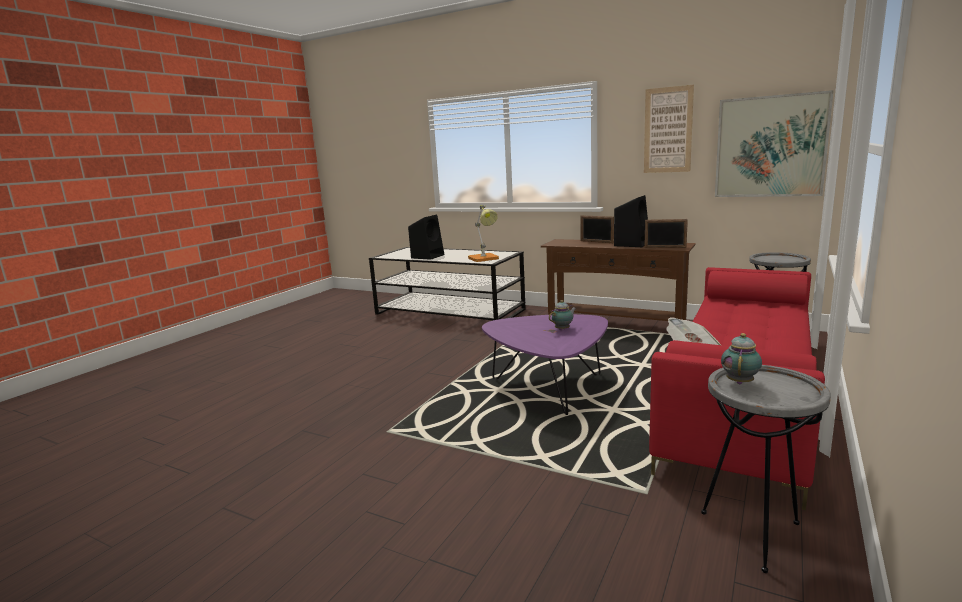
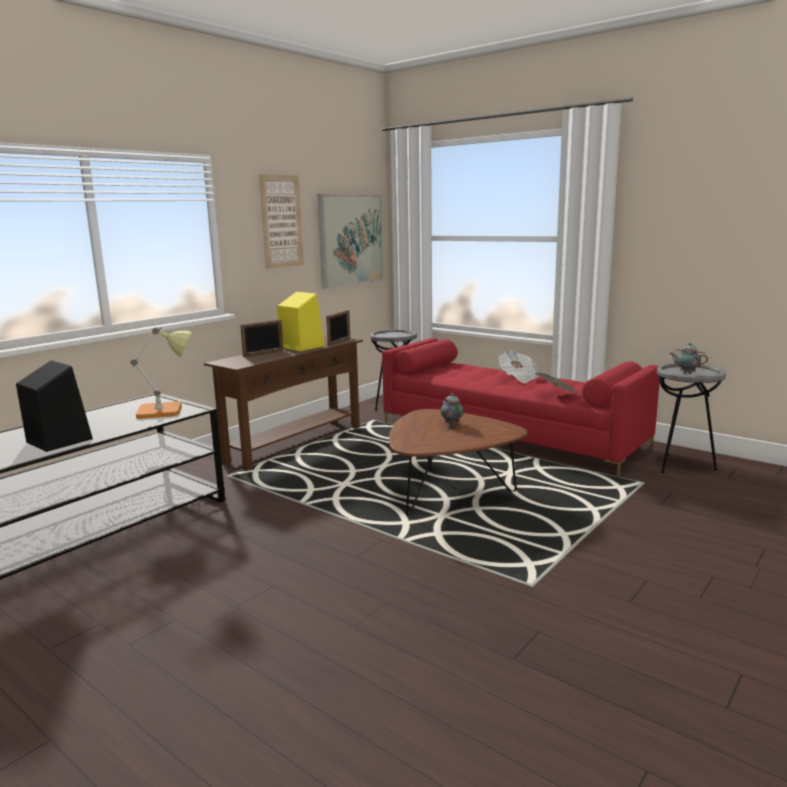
camera: 80 degrees left, 0 degrees up
(549, 388) = (448, 492): purple coffee table -> brown coffee table
(632, 244) = (301, 346): black speaker -> yellow speaker
(757, 334) = (518, 377): none -> newspaper

